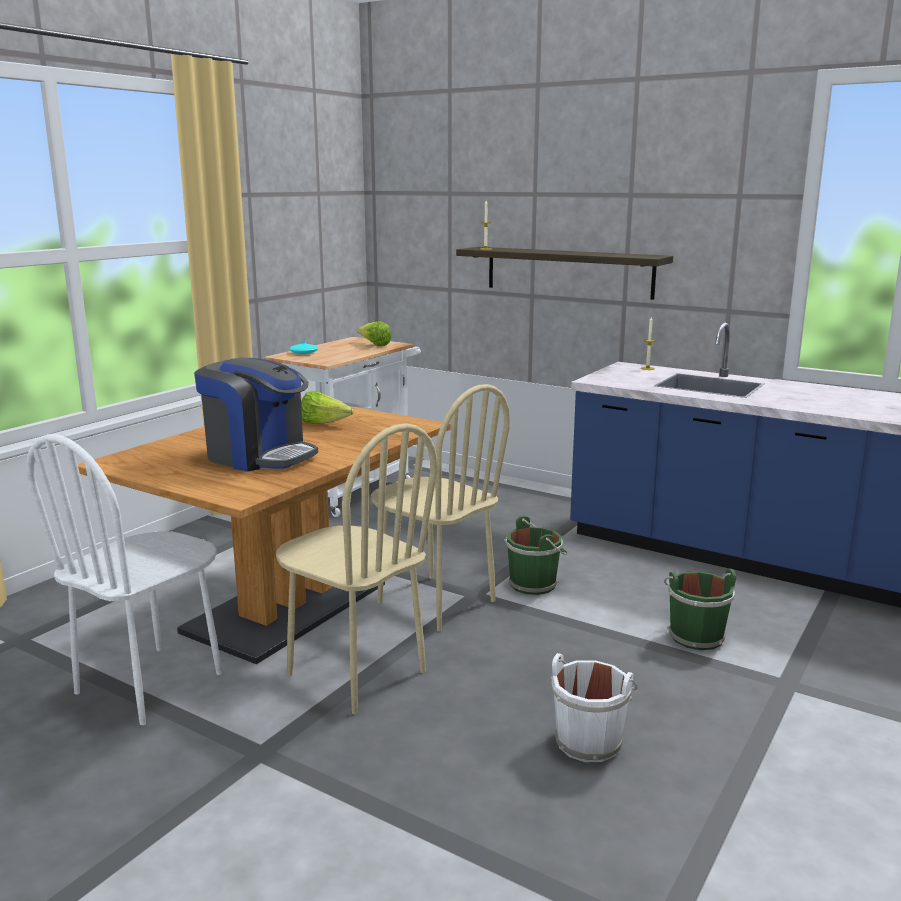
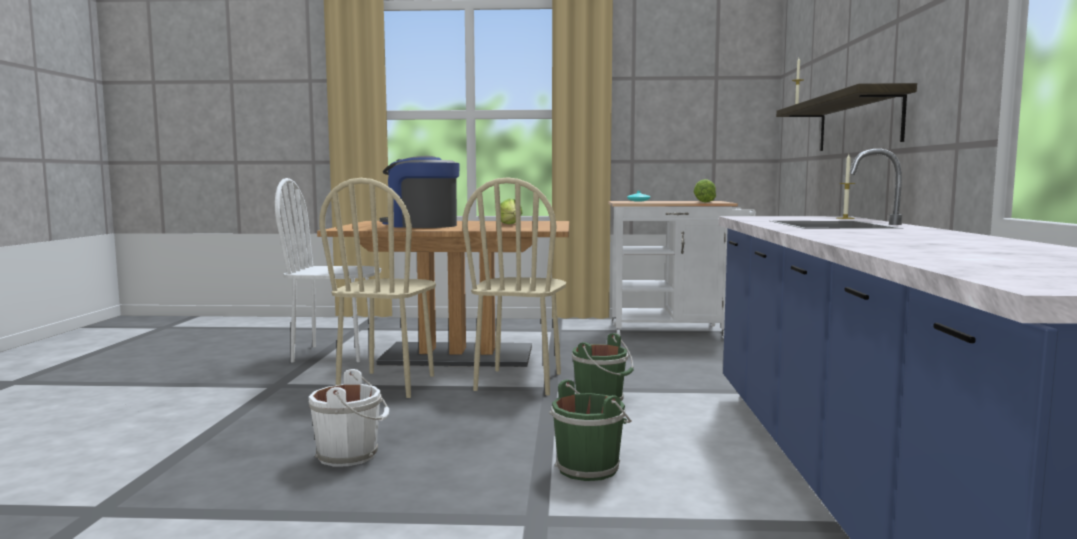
camera: 60 degrees right, 10 degrees down
(259, 456) = (421, 225): coffee machine -> coffee machine turned 120 degrees clockwise

